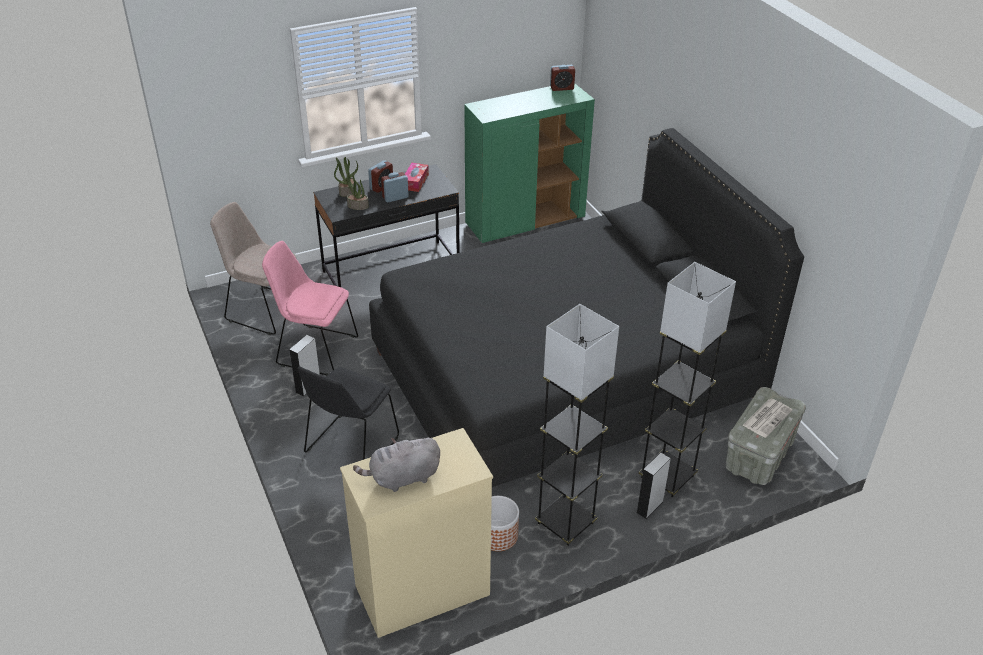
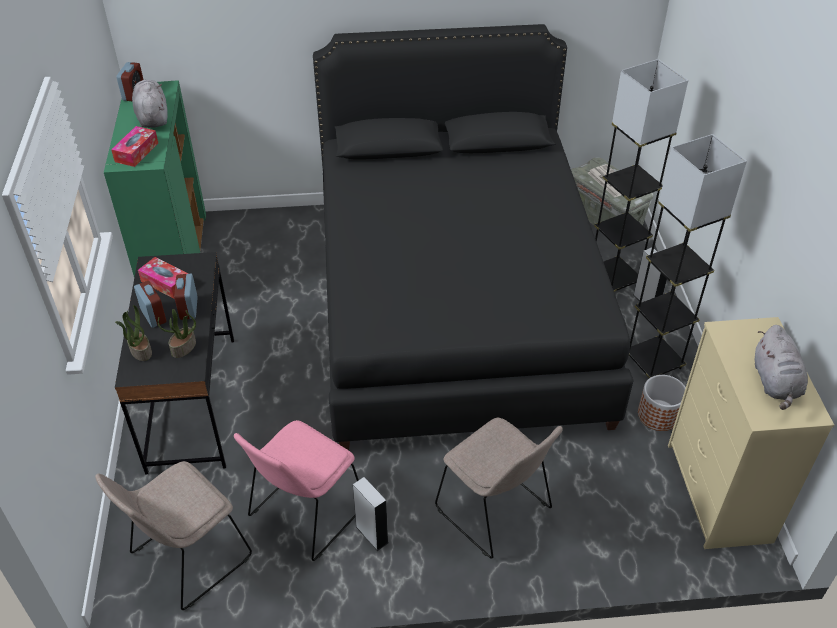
camera: 70 degrees left, 5 degrees up
(350, 447) = (495, 511): black chair -> beige chair
(494, 108) = (136, 152): none -> tissue box
(539, 102) = (152, 117): none -> grey plush toy

